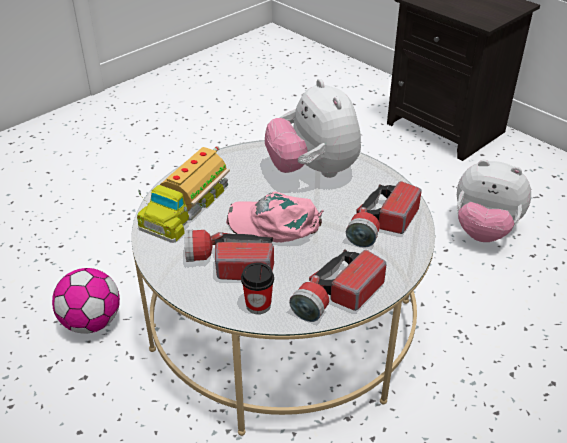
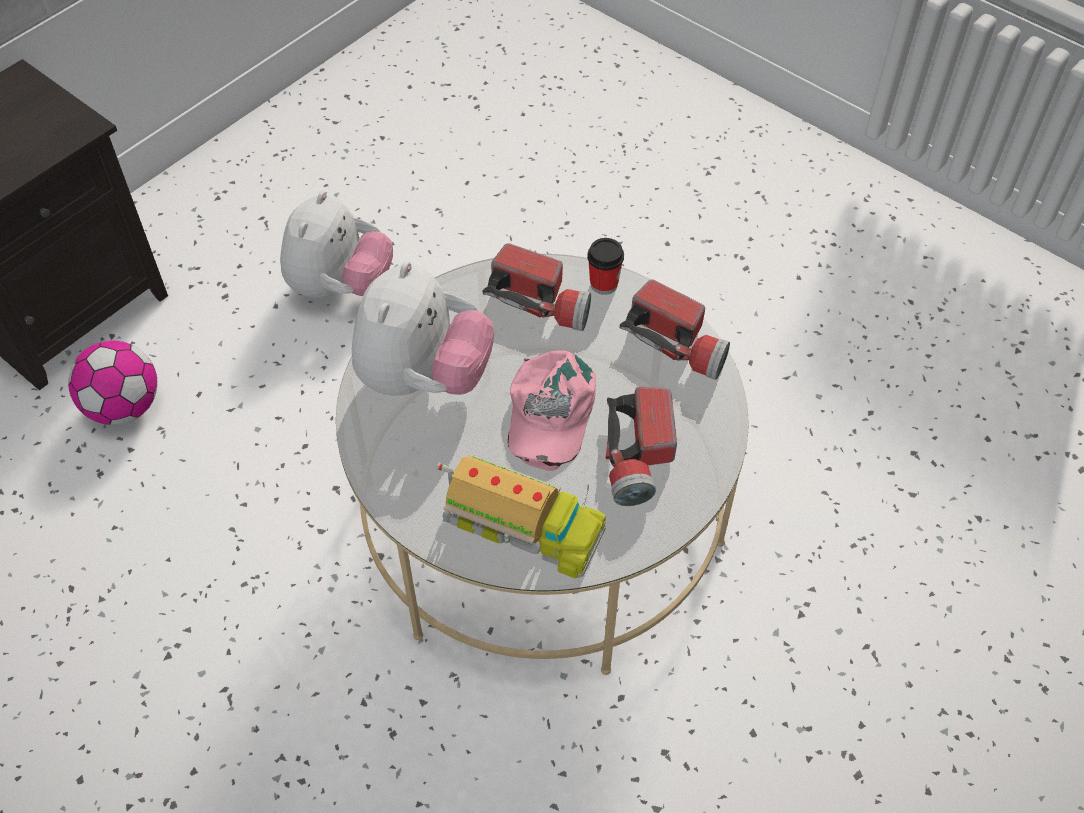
camera: 95 degrees left, 15 degrees up
(91, 322) = (561, 773): football -> football (124, 407)
(258, 305) = (705, 418): cup -> cup (604, 284)
(313, 171) = (424, 377): plush toy -> plush toy turned 45 degrees counterclockwise

